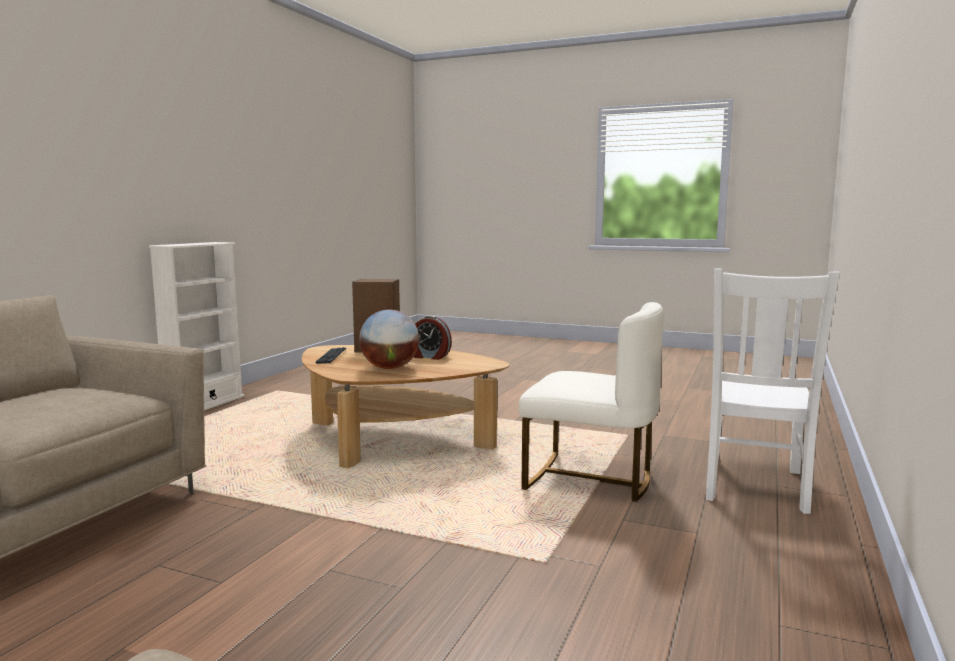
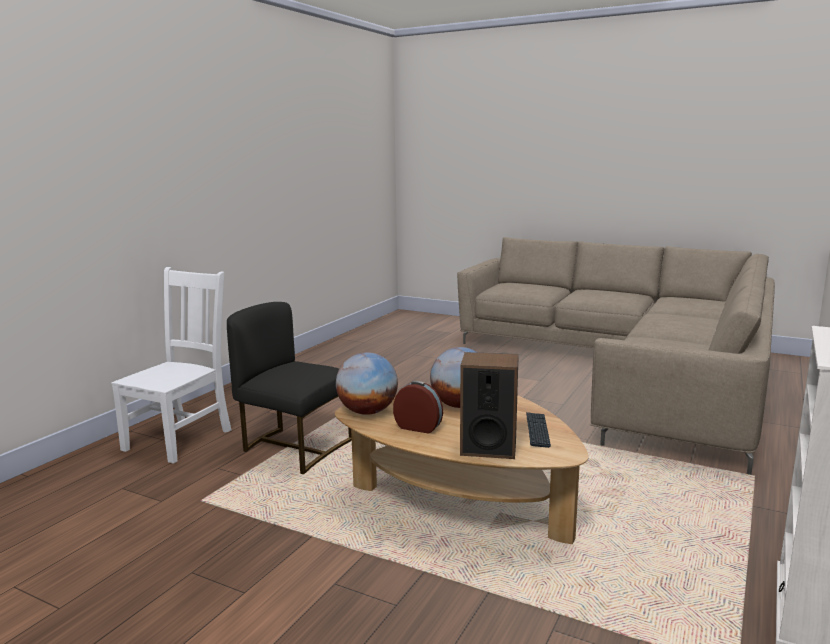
camera: 175 degrees left, 5 degrees up
(478, 363) = (367, 412): none -> globe
(590, 479) = (295, 448): white chair -> black chair

